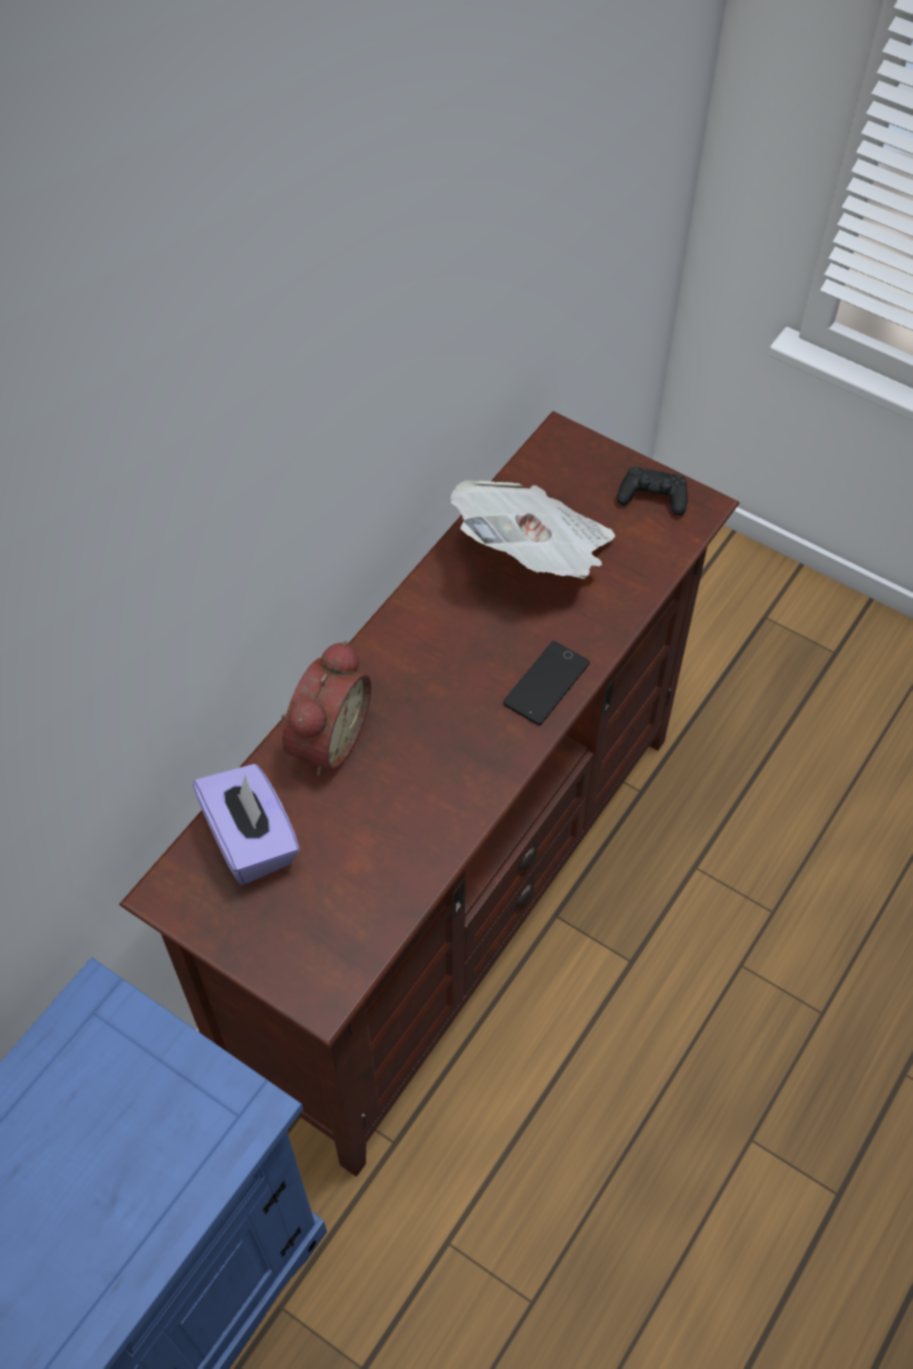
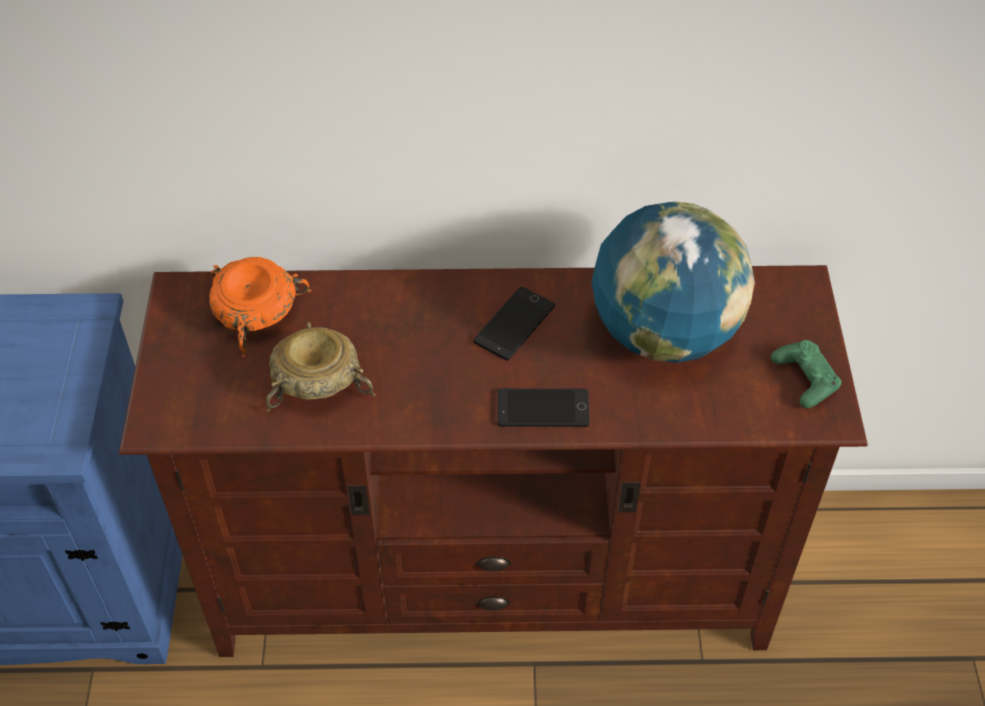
camera: 55 degrees right, 5 degrees down
(252, 840) = (255, 311): purple tissue box -> orange bowl
(324, 738) = (374, 302): alarm clock -> none
(384, 834) = (318, 383): none -> beige bowl
(439, 650) = (514, 324): none -> phone
(535, 554) = (664, 332): newspaper -> globe
(653, 496) = (805, 378): black game controller -> green game controller

